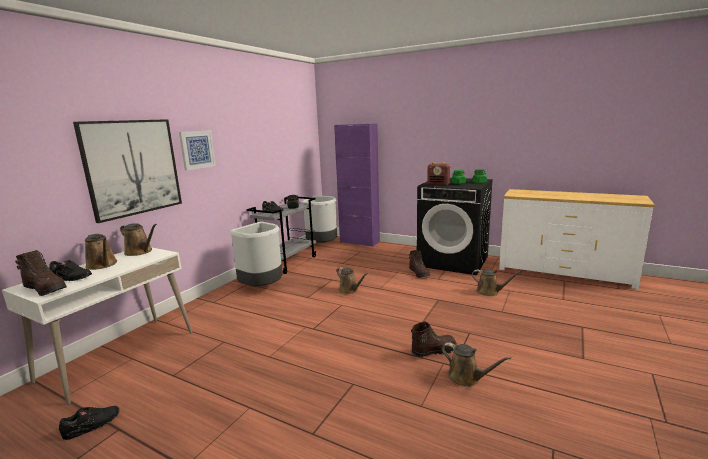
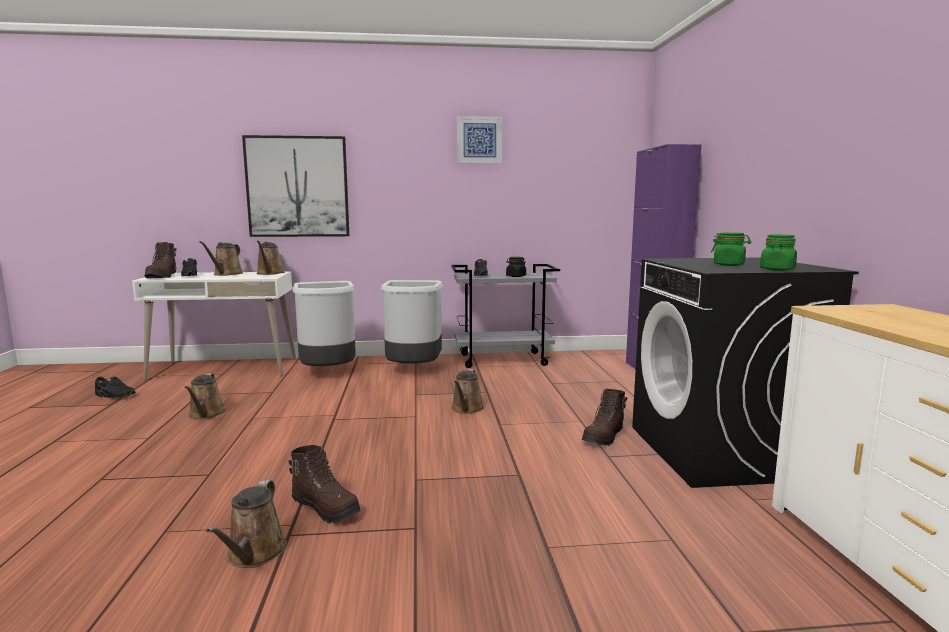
camera: 55 degrees right, 5 degrees down
(197, 149) = (384, 175): picture -> picture (479, 140)
(322, 245) = (593, 358): grey trash can -> grey trash can (328, 373)
(438, 185) = (680, 261): radio -> none
(490, 292) = (626, 517): brown watering can -> brown watering can (206, 414)

